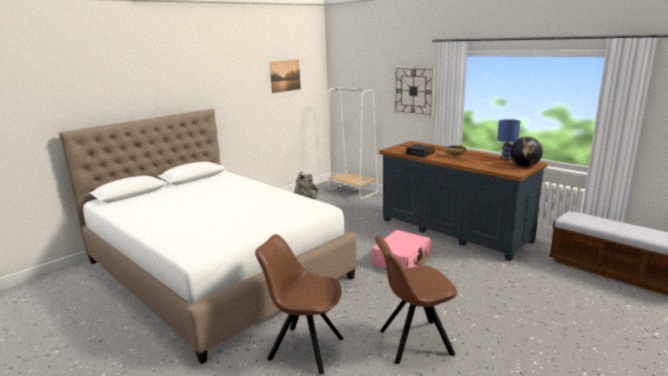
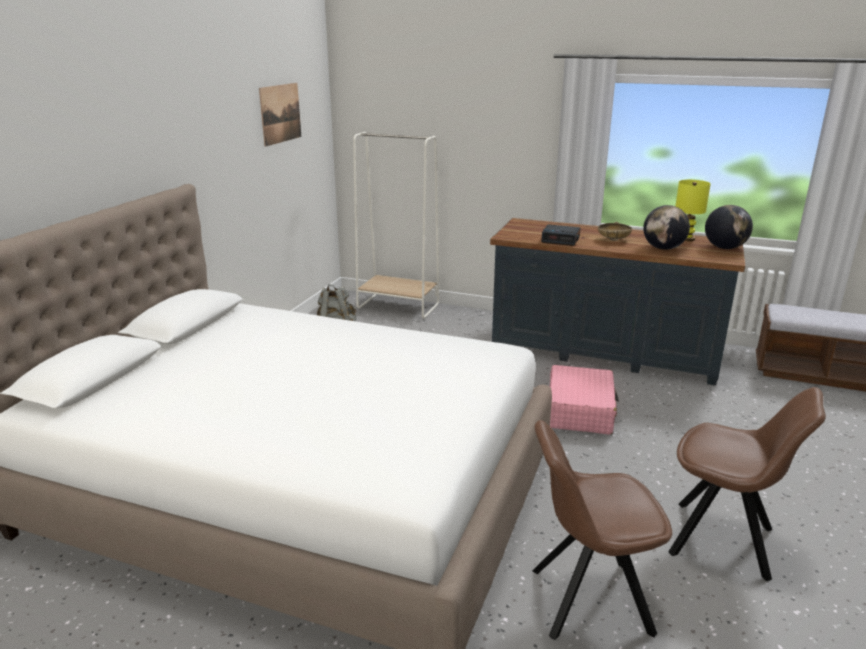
camera: 25 degrees left, 5 degrees up
(413, 91) = (510, 137): wall clock -> none
(414, 342) = (722, 541): brown chair -> brown chair turned 120 degrees counterclockwise
(479, 163) = (663, 248): none -> globe
(506, 159) = (686, 238): blue table lamp -> yellow table lamp

